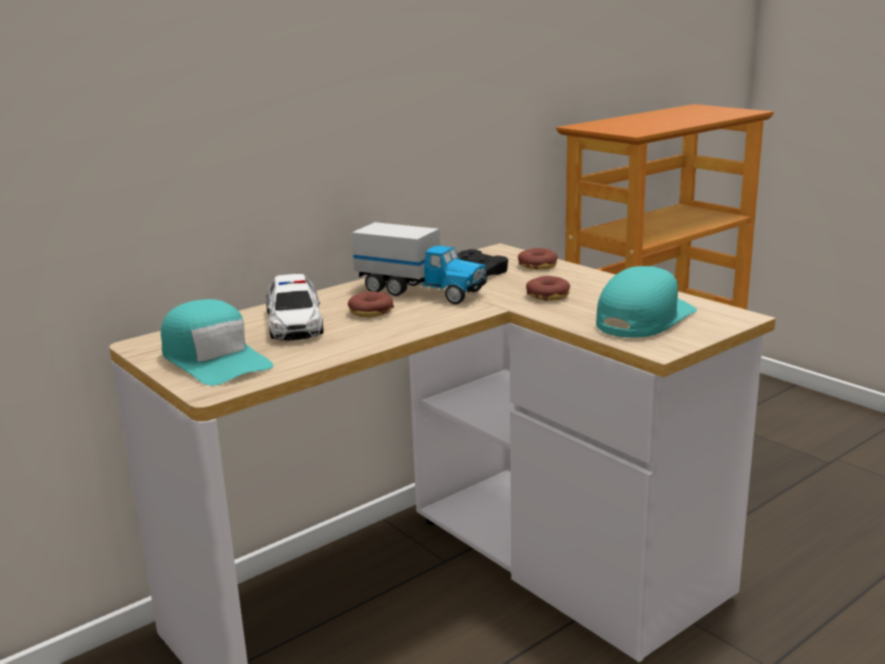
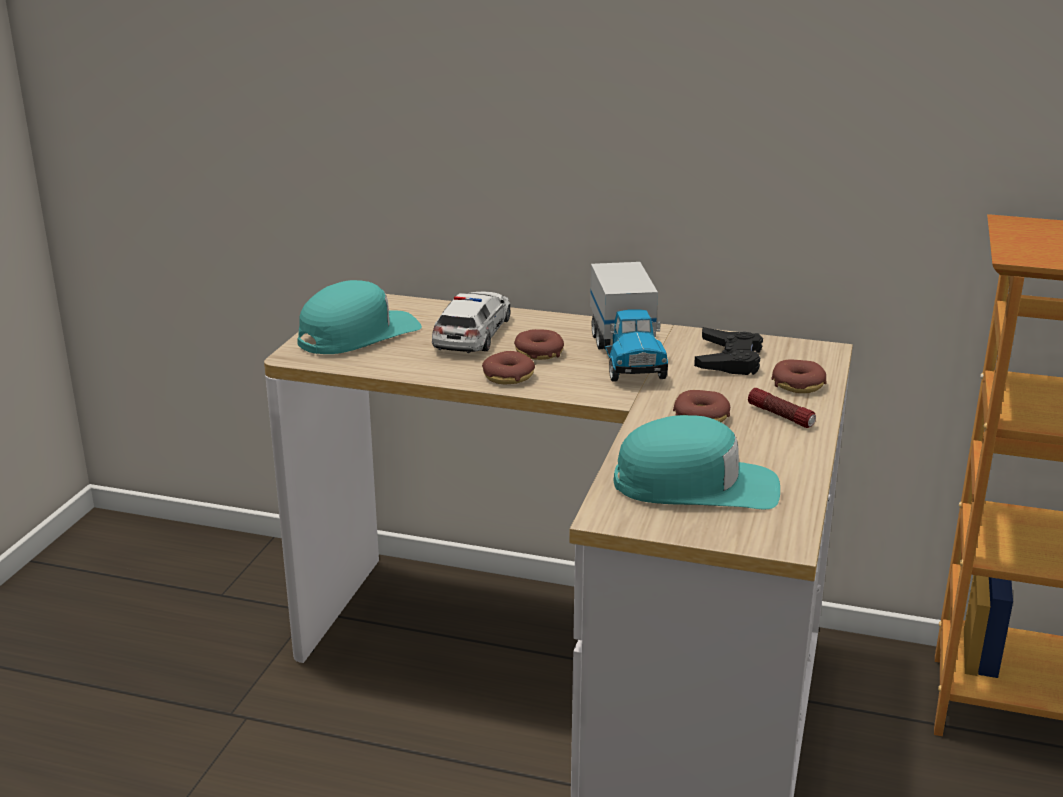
camera: 55 degrees right, 5 degrees up
(214, 359) = (358, 334): turquoise cap -> turquoise cap turned 150 degrees counterclockwise
(294, 323) = (473, 333): toy car -> toy car turned 150 degrees clockwise
(395, 329) = (508, 376): none -> donut
(575, 279) = (781, 416): none -> flashlight

